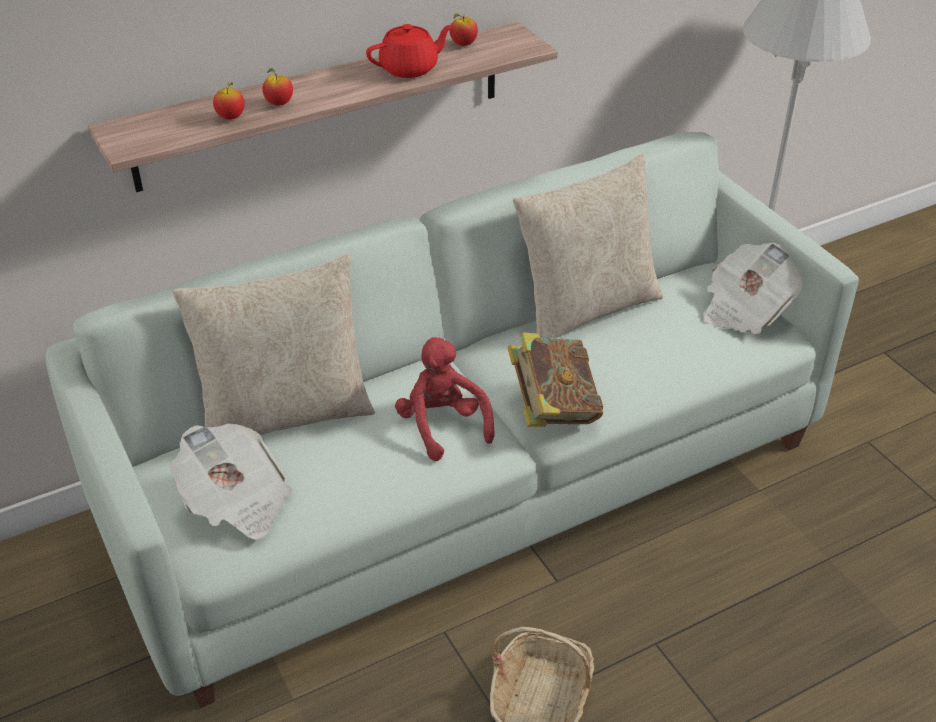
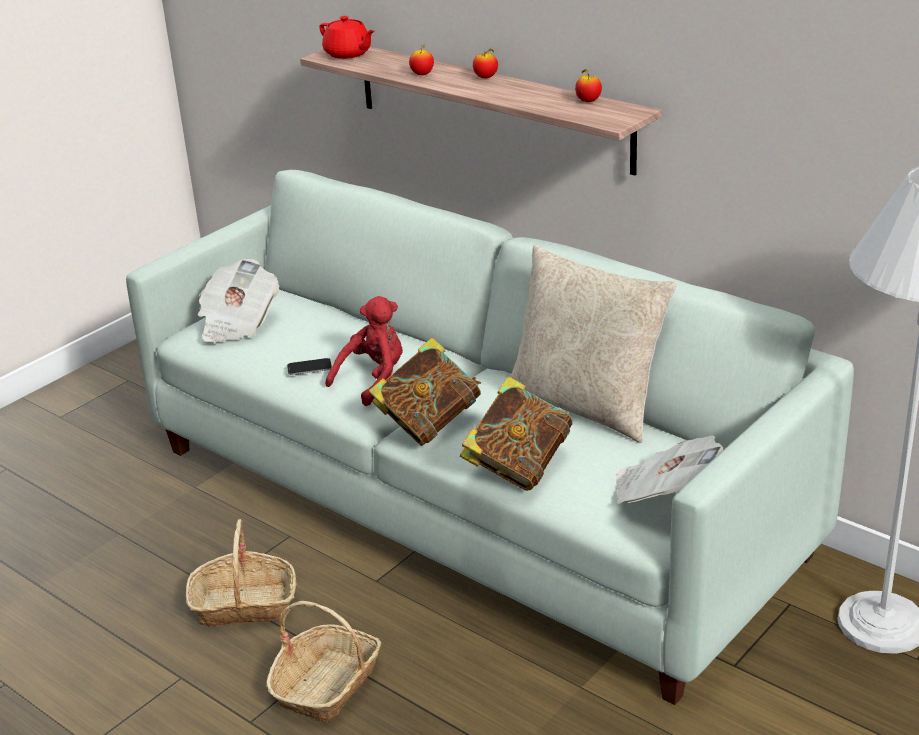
camera: 70 degrees right, 10 degrees down
(231, 117) = (388, 68): apple -> apple (485, 77)
(285, 414) = (342, 314): beige pillow -> none
(390, 464) = (309, 367): none -> phone
(410, 69) = (522, 95): red teapot -> red teapot (348, 54)
(662, 373) = (518, 467): none -> book
(694, 657) = (327, 684): none -> basket

